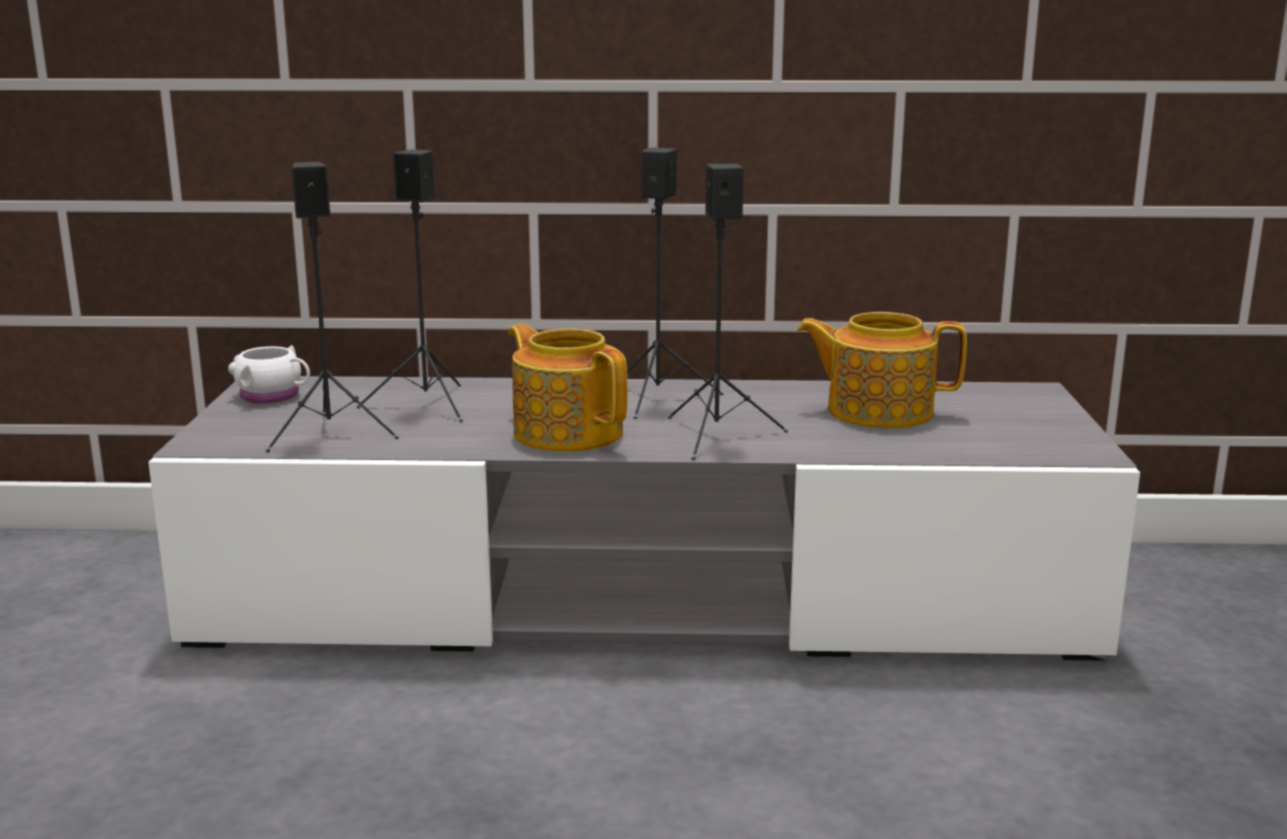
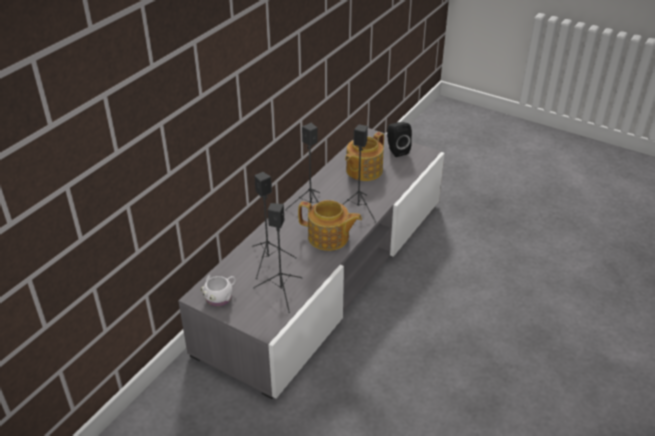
camera: 60 degrees left, 20 degrees up
(568, 432) = (329, 238): teapot -> teapot turned 150 degrees counterclockwise
(1028, 423) = (396, 150): none -> black speaker

